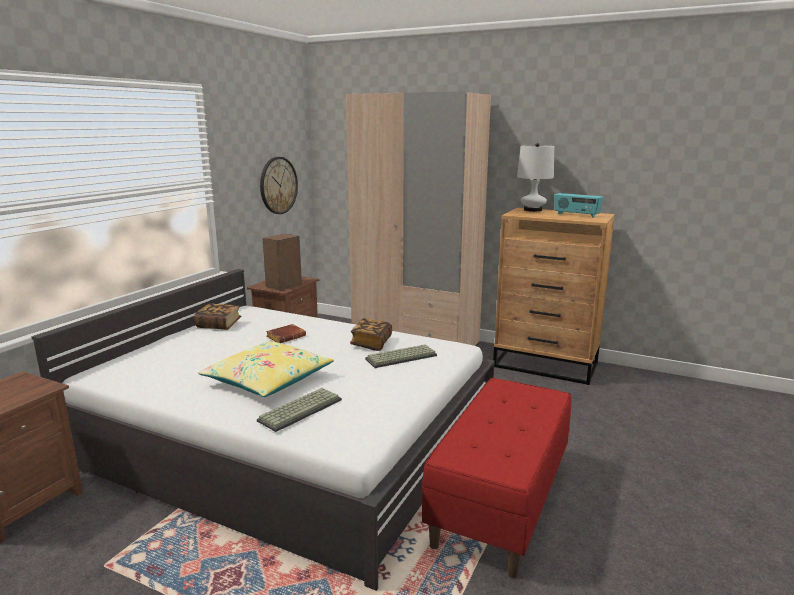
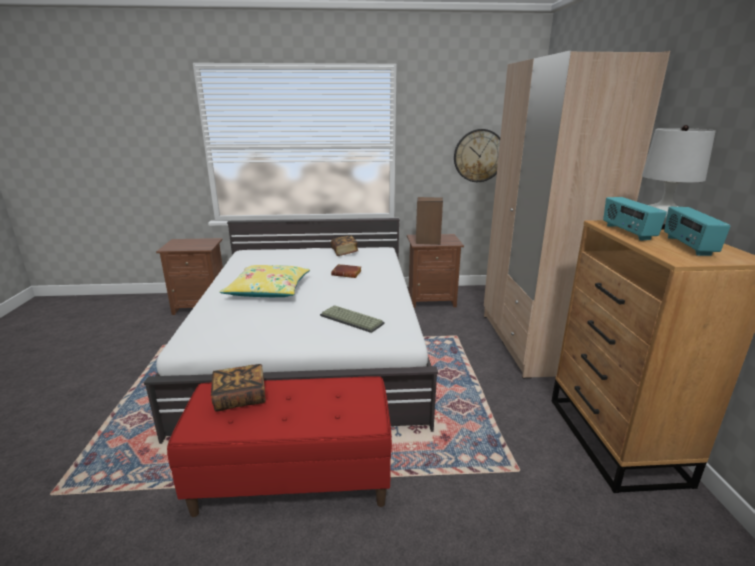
camera: 60 degrees right, 5 degrees up
(300, 409) = (228, 311): keyboard -> none
(371, 343) = (368, 302): book -> book (240, 398)
(539, 215) = (627, 232): none -> radio

